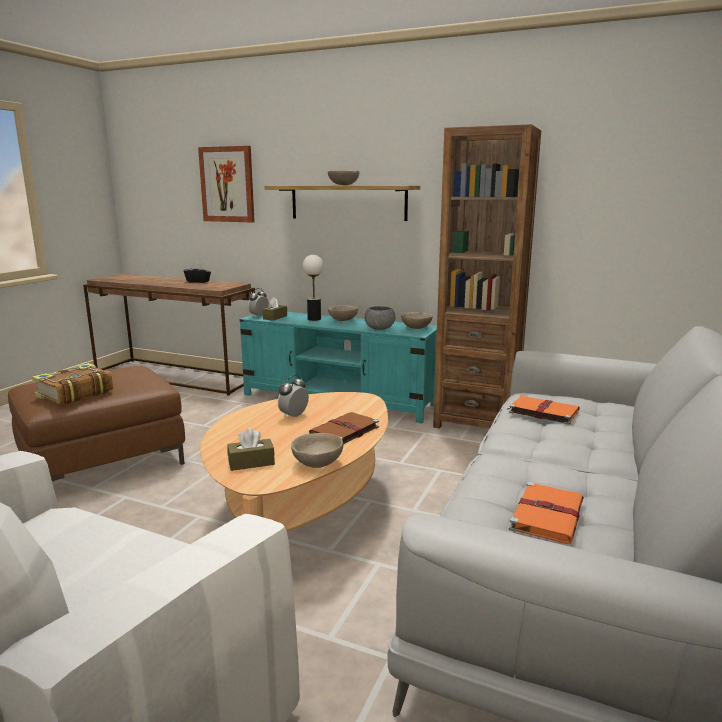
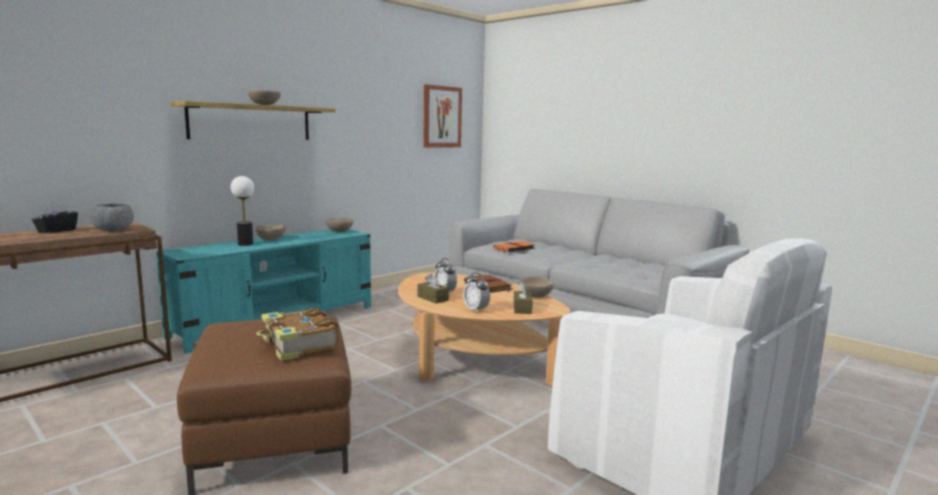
camera: 70 degrees left, 5 degrees down
(227, 184) = (80, 96): picture -> picture (441, 117)
(259, 316) = (186, 254): alarm clock -> alarm clock (476, 310)
(275, 317) = (206, 251): brown tissue box -> brown tissue box (432, 298)
(380, 328) = (323, 237): grey bowl -> grey bowl (113, 230)
(476, 422) = (390, 295): brown bookcase -> none
(547, 514) = (631, 267): orange book -> none

